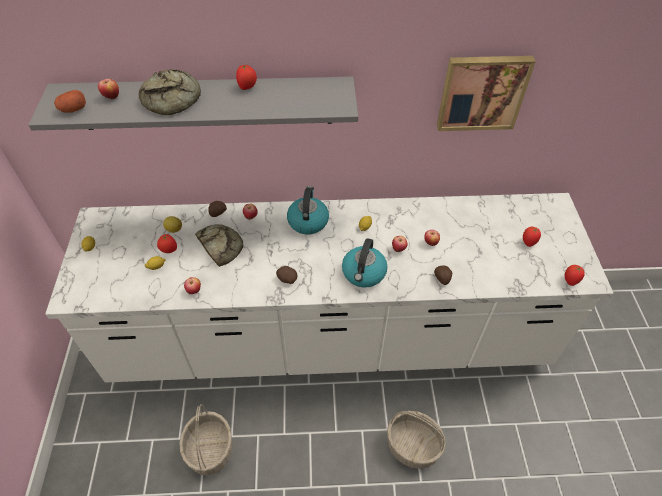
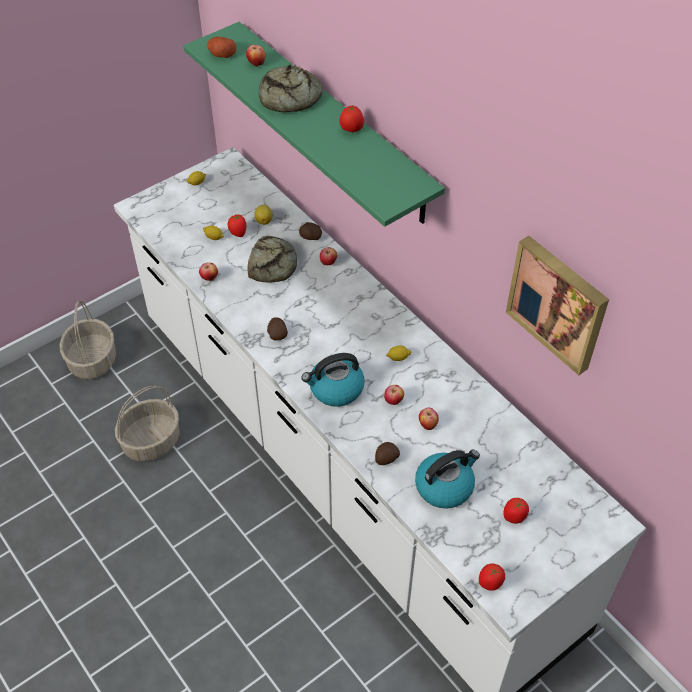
camera: 55 degrees right, 0 degrees up
(206, 103) = (334, 122): grey shelf -> green shelf
(308, 221) = (363, 308): kettle -> kettle (445, 486)
(413, 446) = (280, 617): basket -> basket (93, 361)

